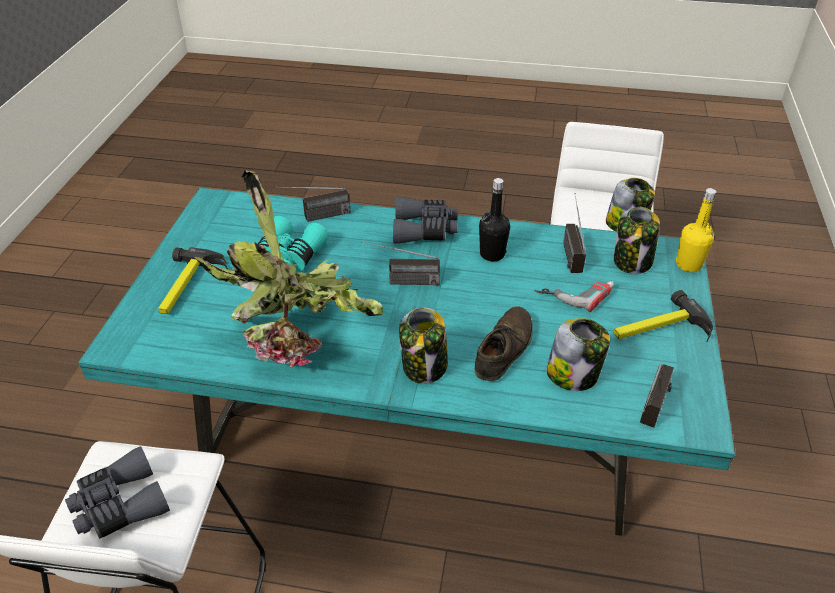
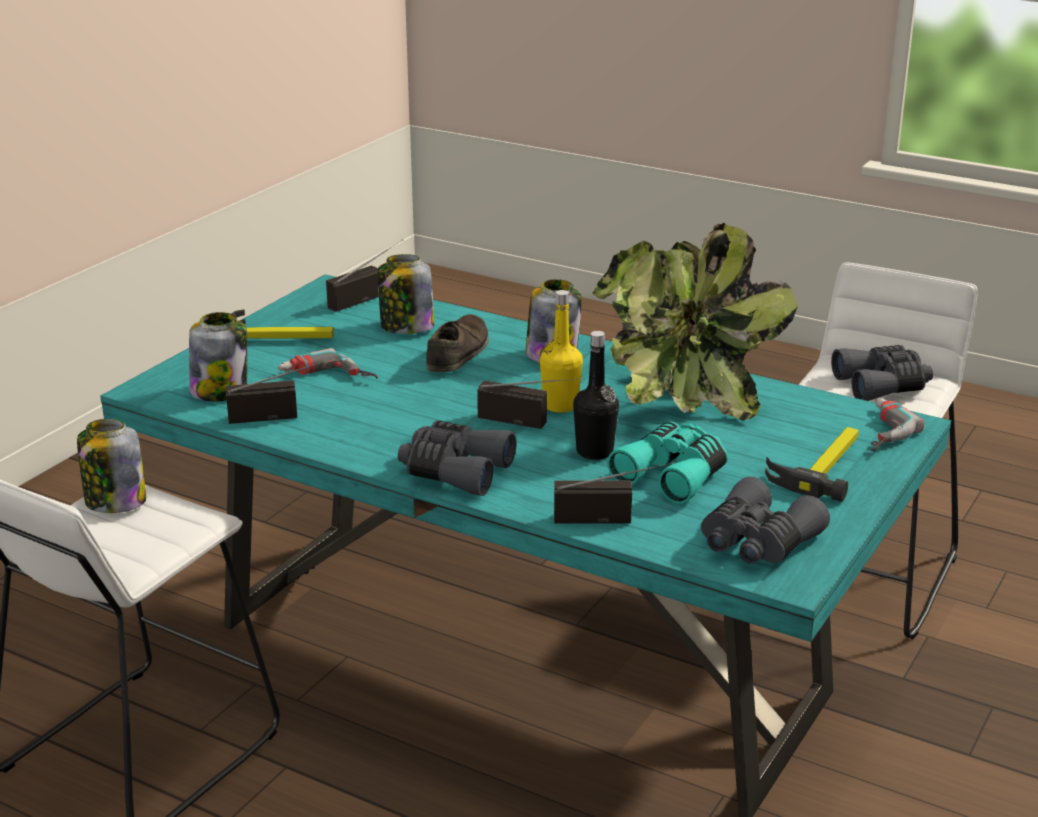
camera: 160 degrees left, 15 degrees down
(143, 332) = (876, 431): none -> power drill
(230, 218) = (757, 542): none -> grey binoculars
(492, 254) = (387, 428): black bottle -> black bottle (594, 452)
(503, 349) = (457, 352): brown shoe -> brown shoe turned 150 degrees clockwise
(569, 249) = (281, 415): radio -> radio turned 120 degrees counterclockwise
(688, 265) = (159, 377): yellow bottle -> yellow bottle (560, 405)

